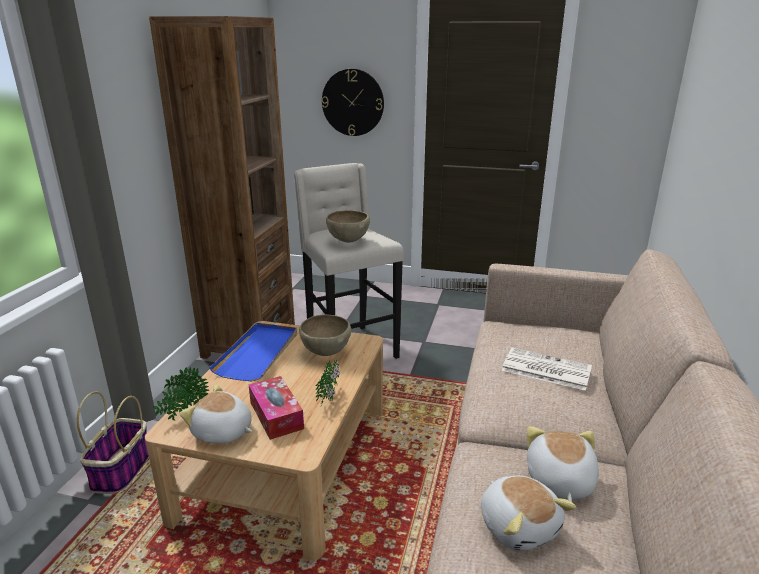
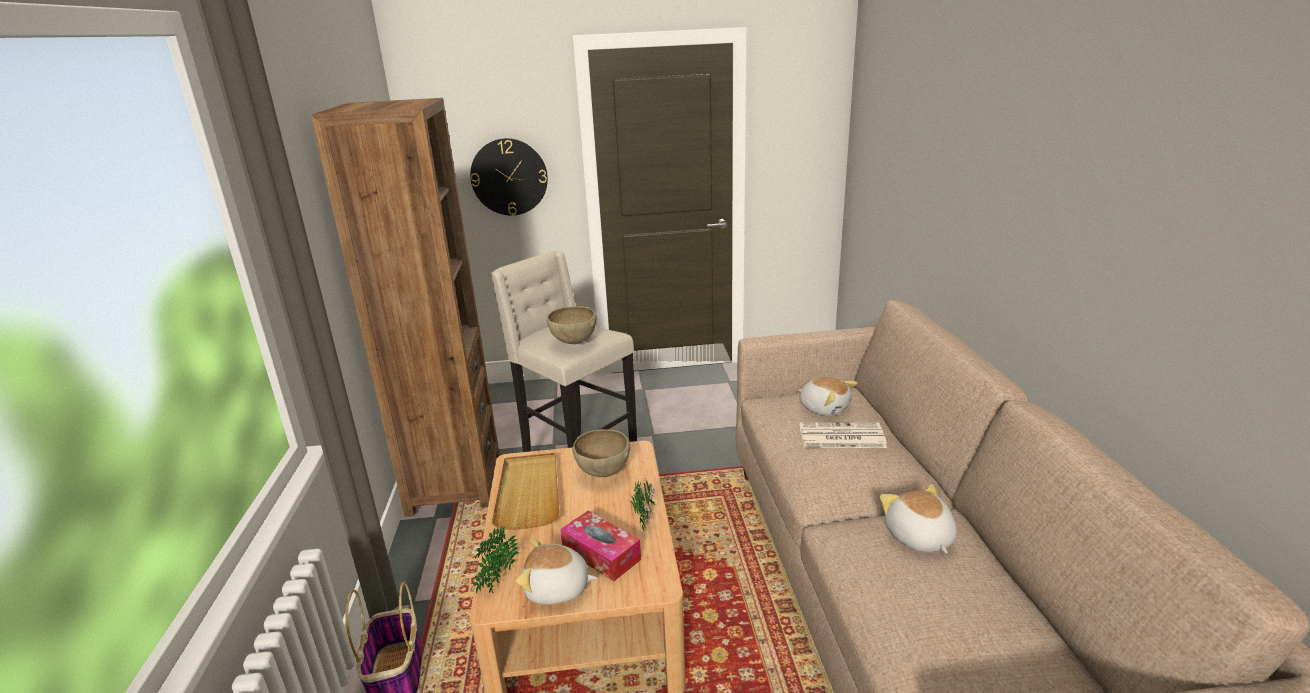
camera: 20 degrees left, 0 degrees up
(258, 353) = (529, 493): blue tray -> beige tray
(519, 525) = (914, 586): plush toy -> plush toy (824, 408)

